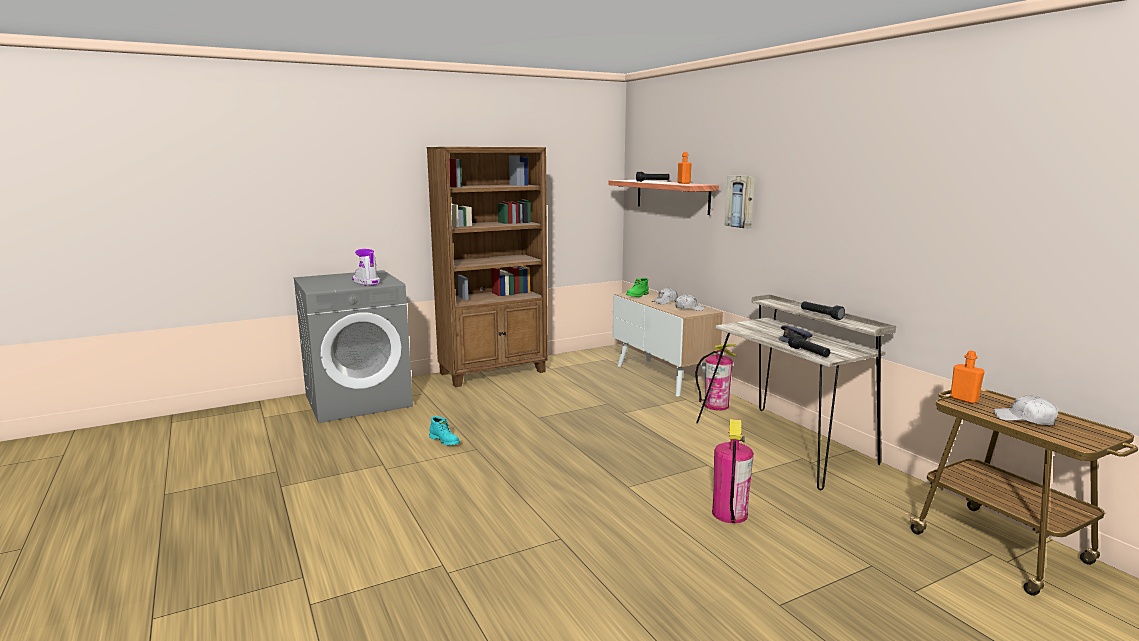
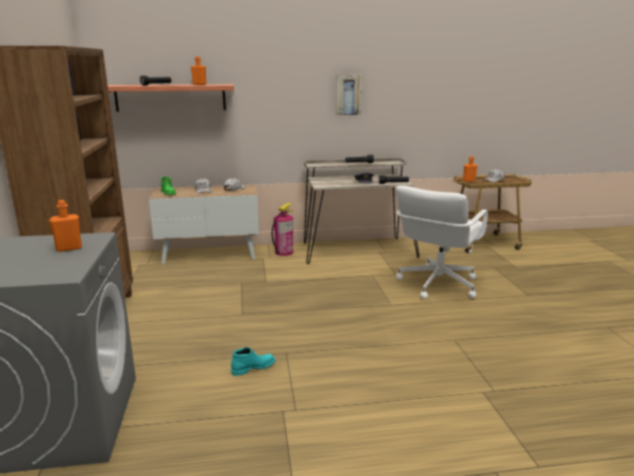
camera: 70 degrees left, 5 degrees up
(366, 282) = (69, 248): boot -> orange bottle
(729, 514) = (437, 284): fire extinguisher -> white office chair
(741, 201) = (261, 96): picture -> picture (348, 95)

